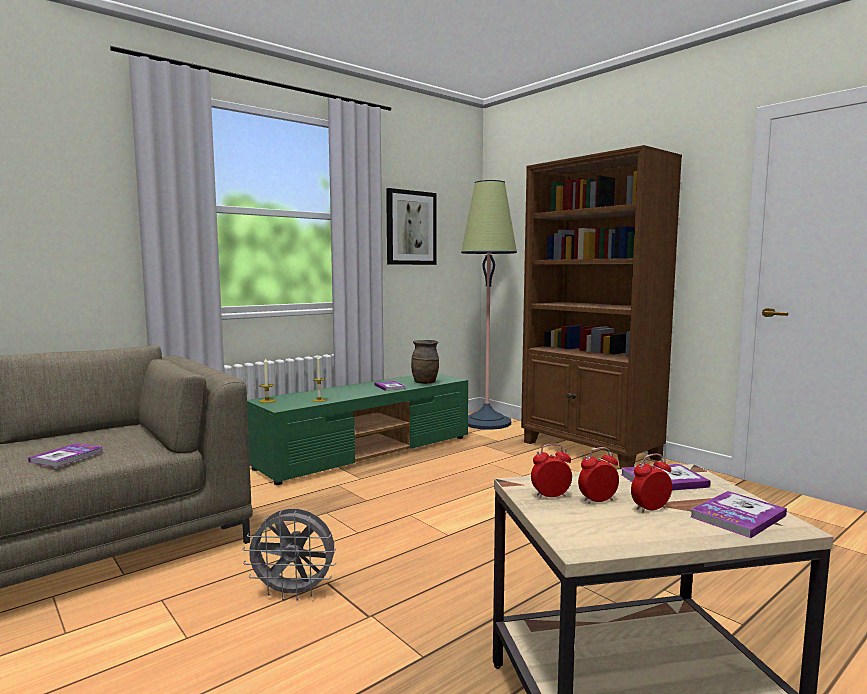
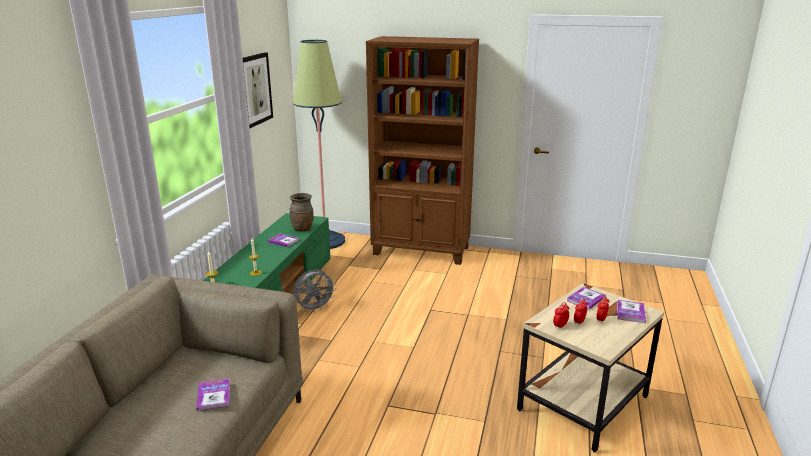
camera: 35 degrees left, 15 degrees up
(294, 593) = (379, 419): grey fan -> grey fan (314, 309)

